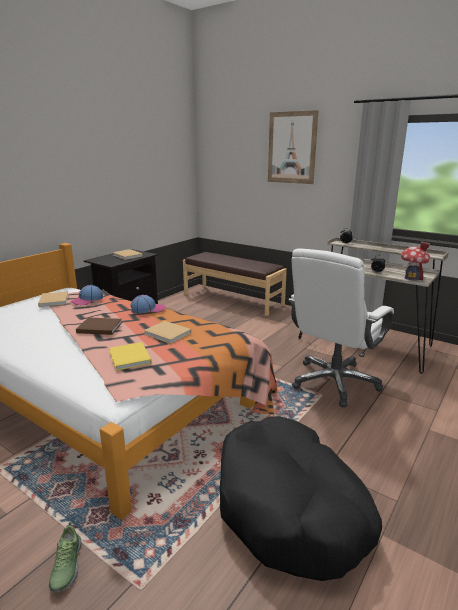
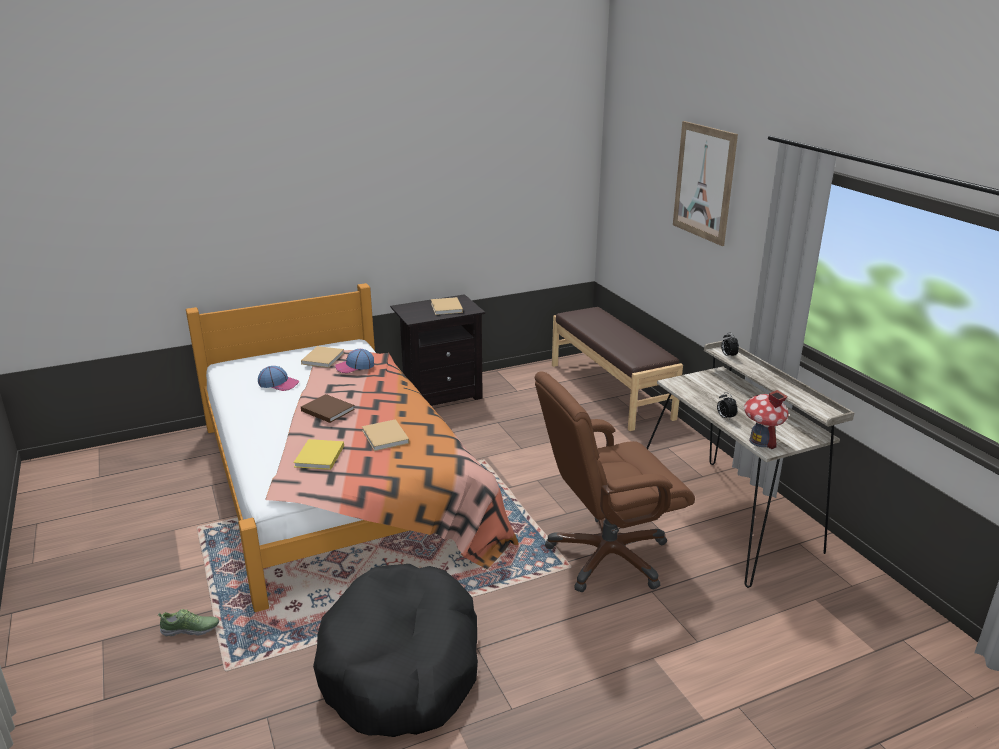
camera: 30 degrees right, 5 degrees up
(66, 566) = (190, 629): shoe -> shoe turned 120 degrees counterclockwise
(148, 309) = (400, 397): cap -> cap (279, 384)
(334, 382) = (607, 557): white office chair -> brown office chair

